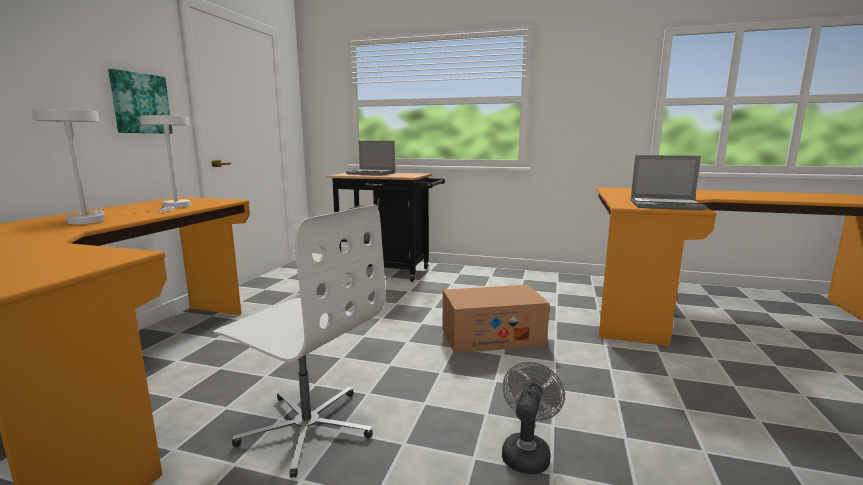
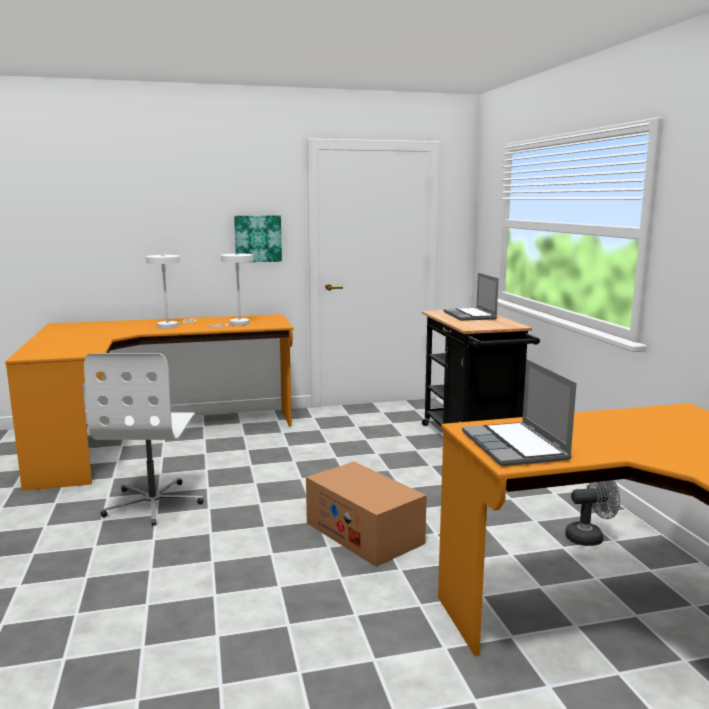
camera: 60 degrees right, 0 degrees up
(527, 452) = (168, 589): grey fan -> grey fan (589, 537)

